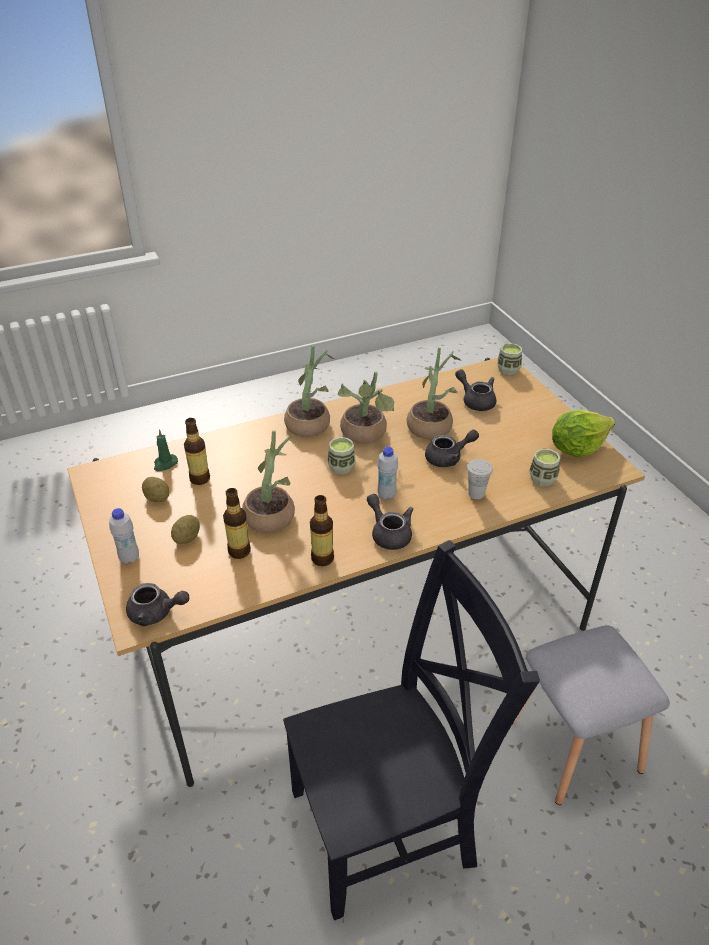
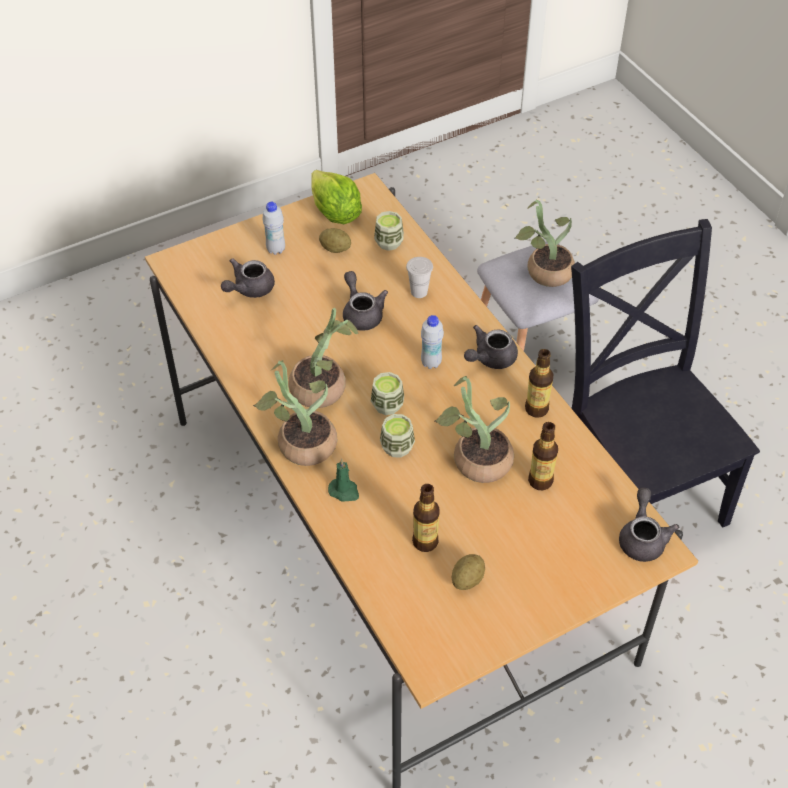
camera: 95 degrees left, 10 degrees up
(129, 558) = (572, 582): white bottle -> white bottle (276, 249)
(165, 464) = (400, 587): green candle -> green candle (344, 491)
(187, 538) = (530, 533): potato -> potato (335, 249)
(431, 424) = (299, 328): potted plant -> potted plant (544, 271)
(508, 370) = (181, 258): cup -> cup (397, 447)

